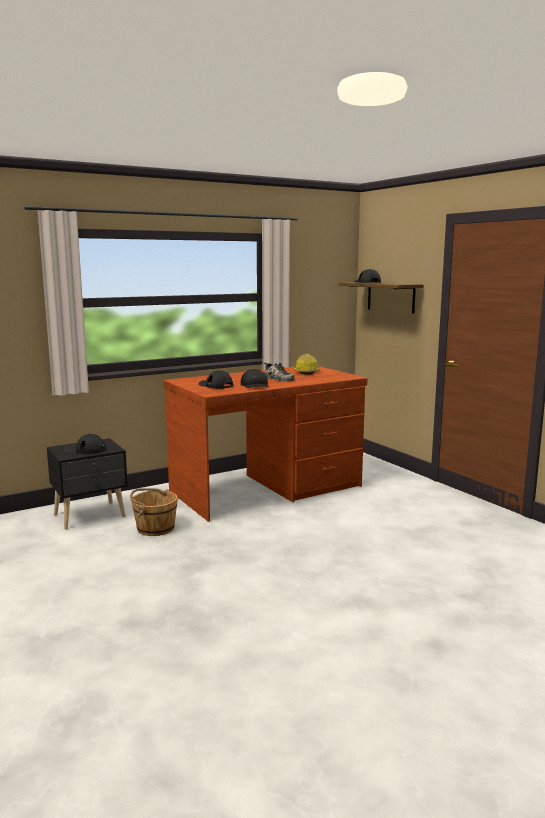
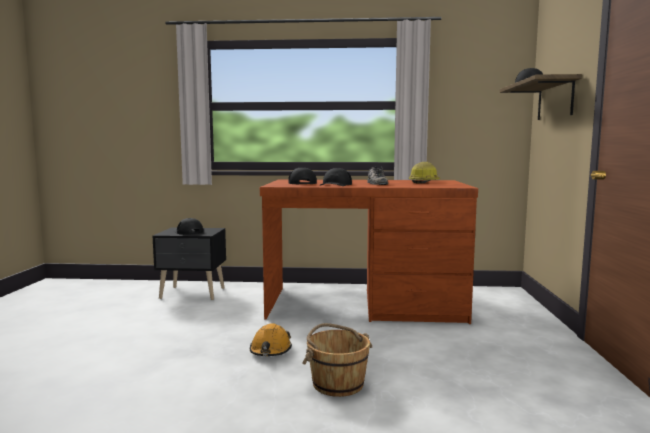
camera: 35 degrees right, 5 degrees down
(155, 528) = (216, 313): brown bucket -> brown bucket (337, 383)
(260, 544) = (270, 350): none -> orange hard hat

